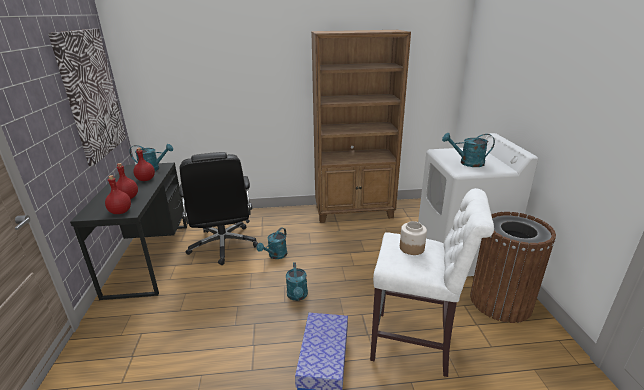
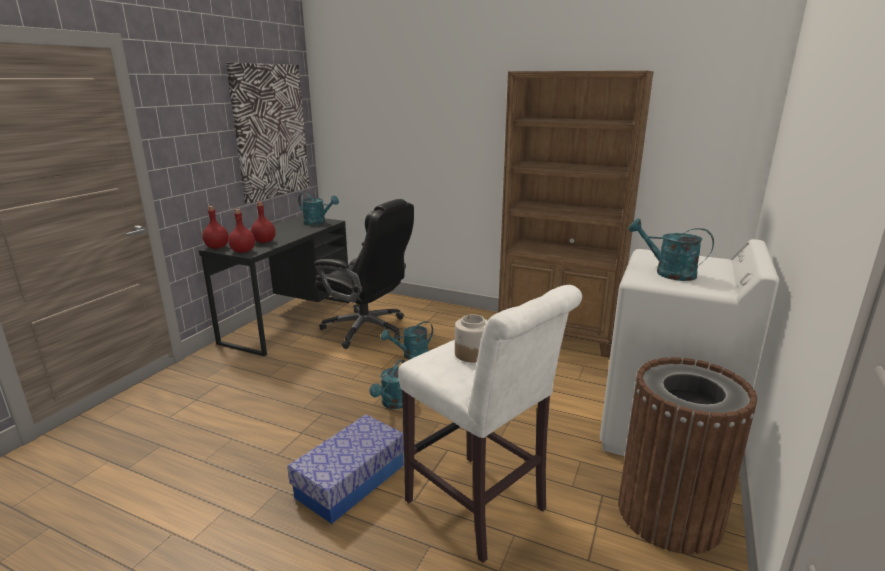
camera: 30 degrees right, 5 degrees down
(145, 179) = (299, 230): red bottle -> red bottle (217, 247)
(223, 245) = (367, 329): black office chair -> black office chair turned 75 degrees counterclockwise

